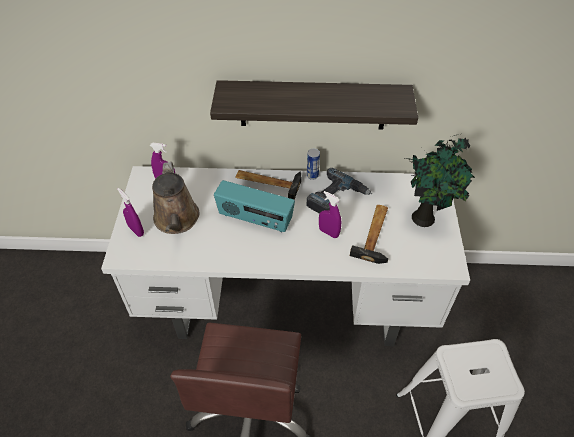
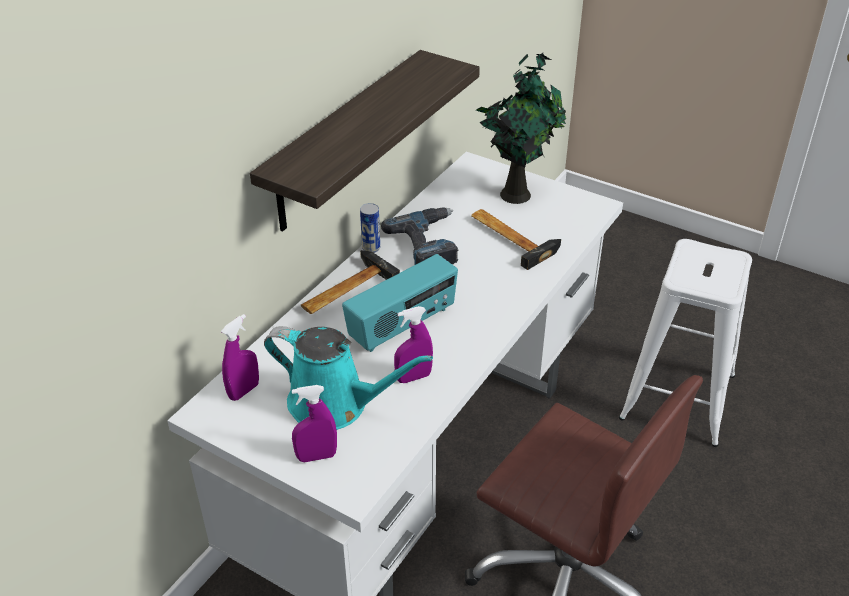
camera: 60 degrees left, 10 degrees down
(176, 220) = (335, 404): brown watering can -> turquoise watering can
(328, 232) = (479, 272): purple spray bottle -> purple spray bottle (413, 377)

